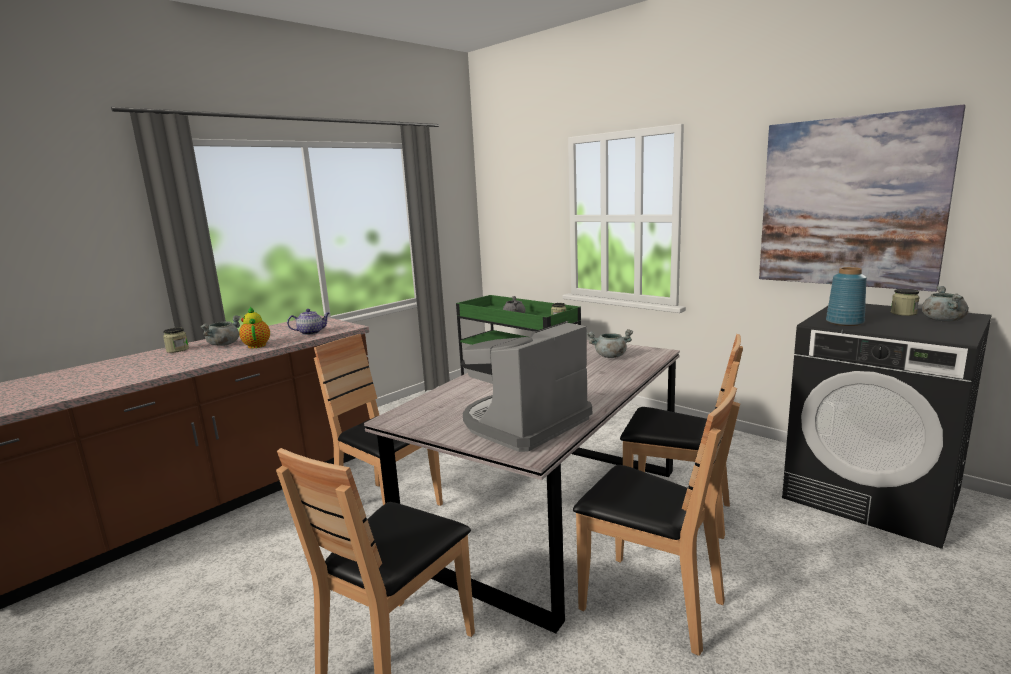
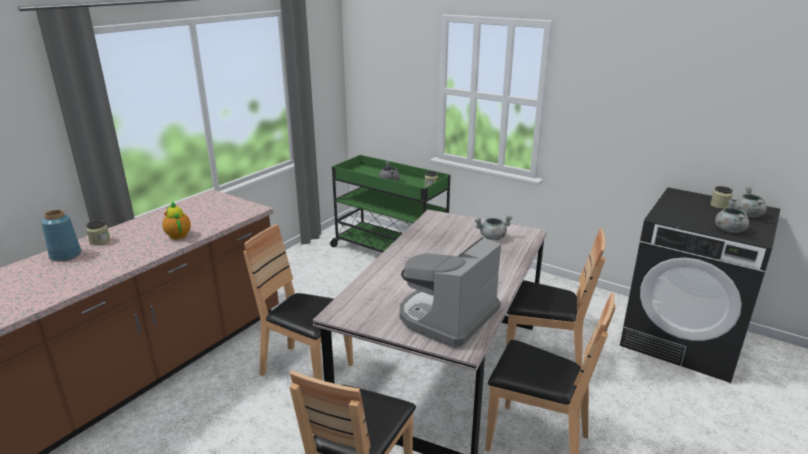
camera: 10 degrees left, 10 degrees up
(224, 344) = (143, 233): grey cooking pot -> grey cooking pot (729, 230)
(311, 332) = (222, 217): teapot -> none
(845, 322) = (679, 217): blue vase -> blue vase (66, 255)
(849, 203) = (686, 110): picture -> none

